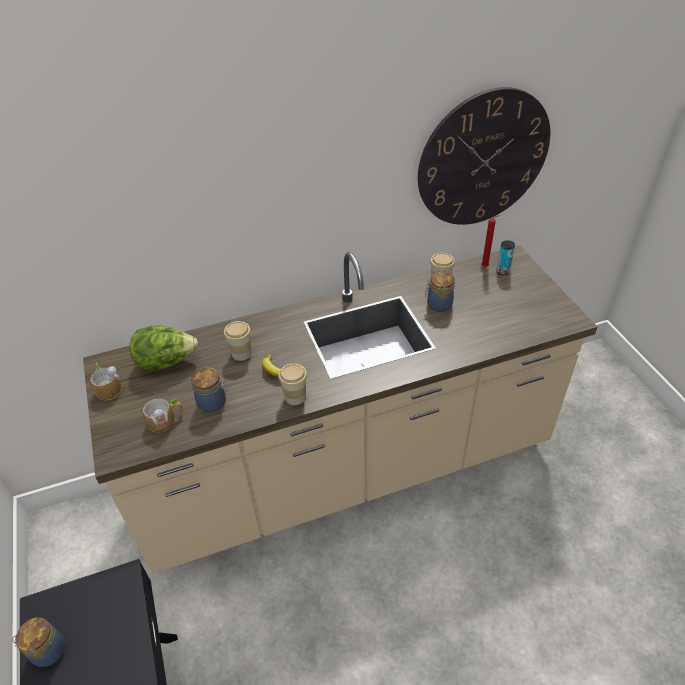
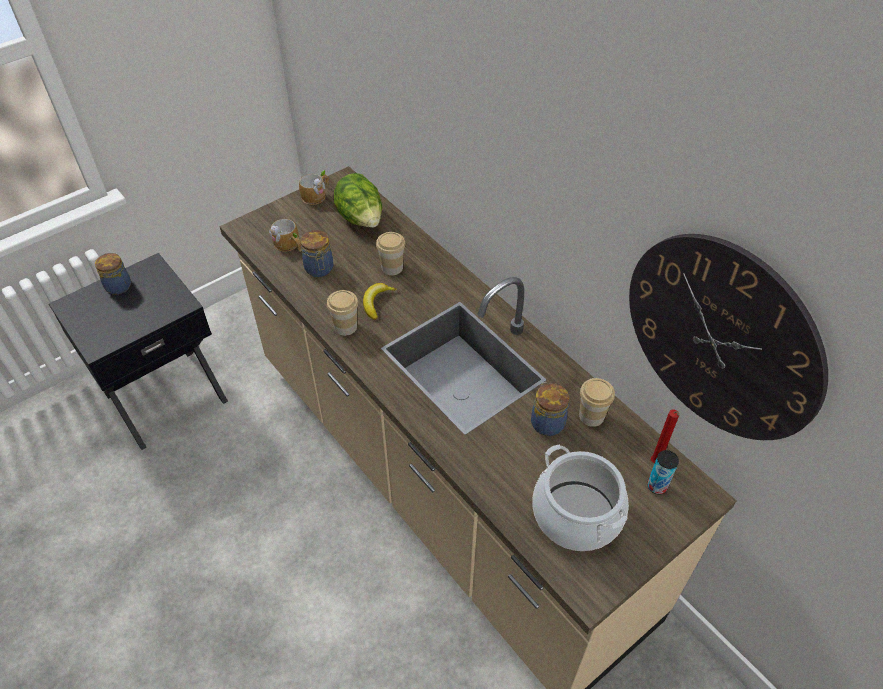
camera: 70 degrees right, 5 degrees up
(516, 311) = (576, 515): none -> cooking pot

